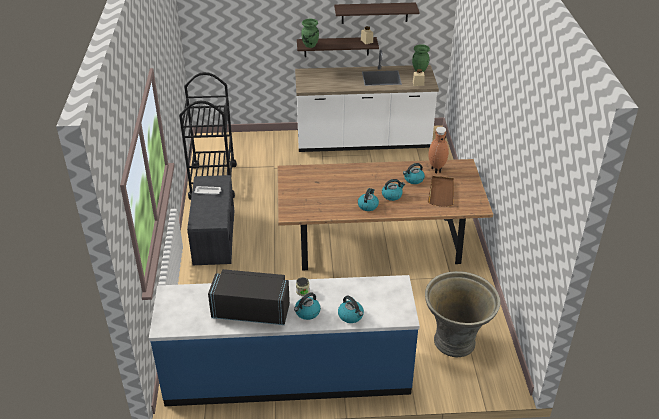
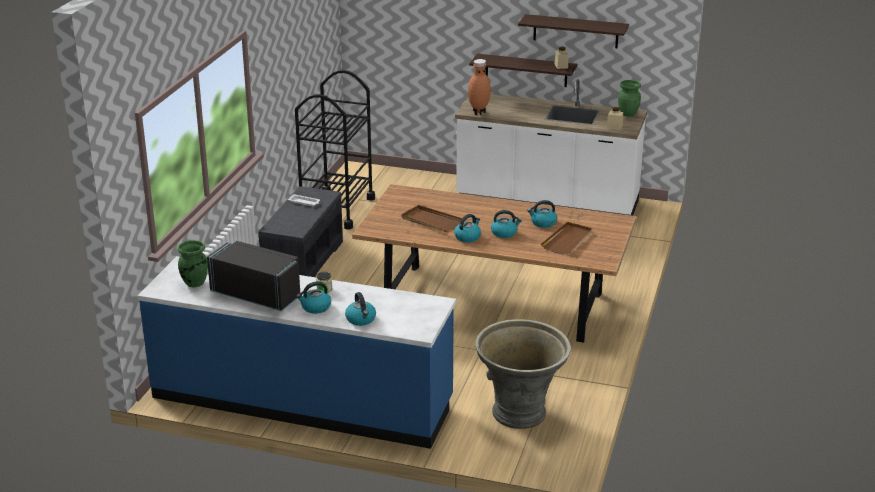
camera: 20 degrees right, 10 degrees down
(310, 45) = (487, 61): green vase -> green vase (194, 283)
(331, 195) = (431, 221): none -> brown tray
(436, 169) = (579, 218): brown vase -> brown vase (478, 112)

